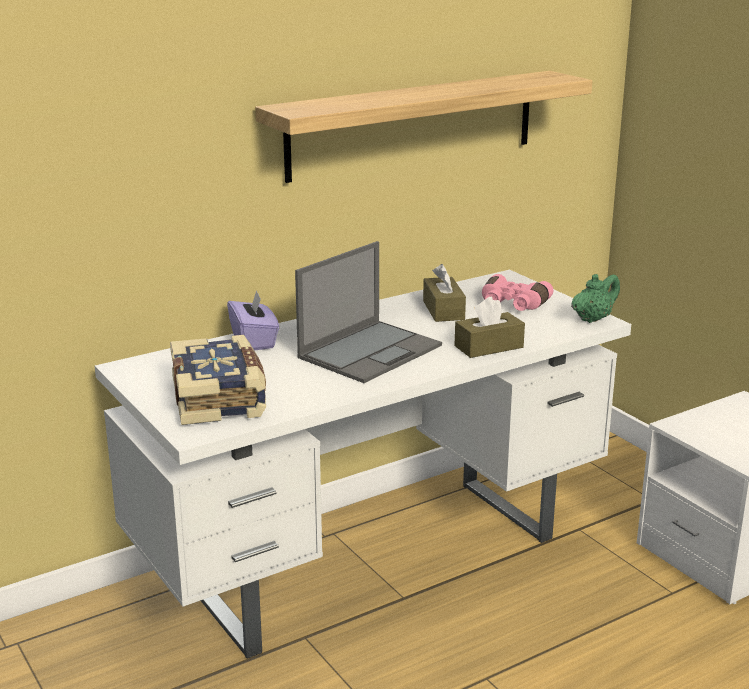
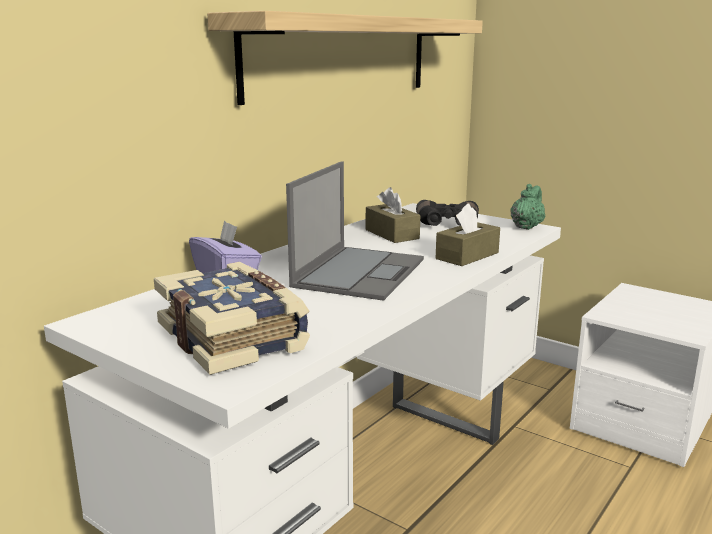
camera: 20 degrees left, 5 degrees down
(512, 304) = (447, 224): pink binoculars -> black binoculars

